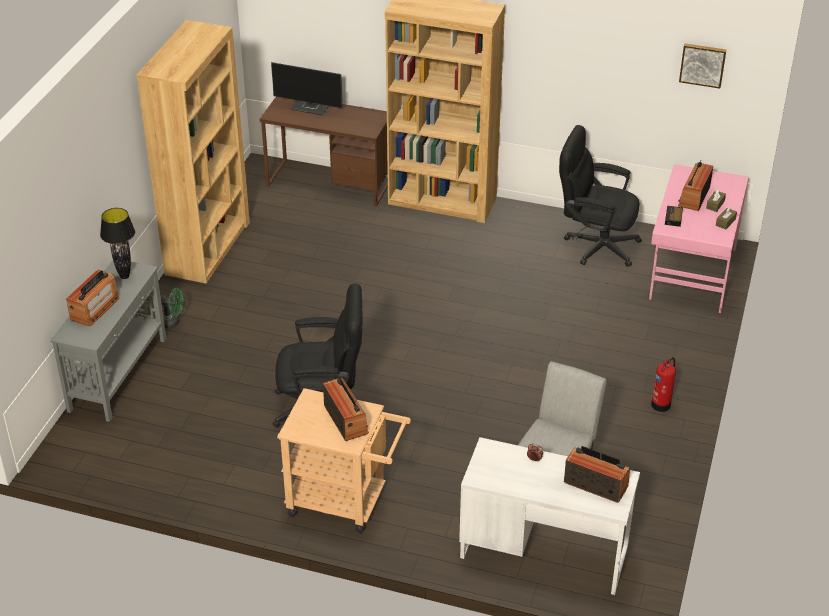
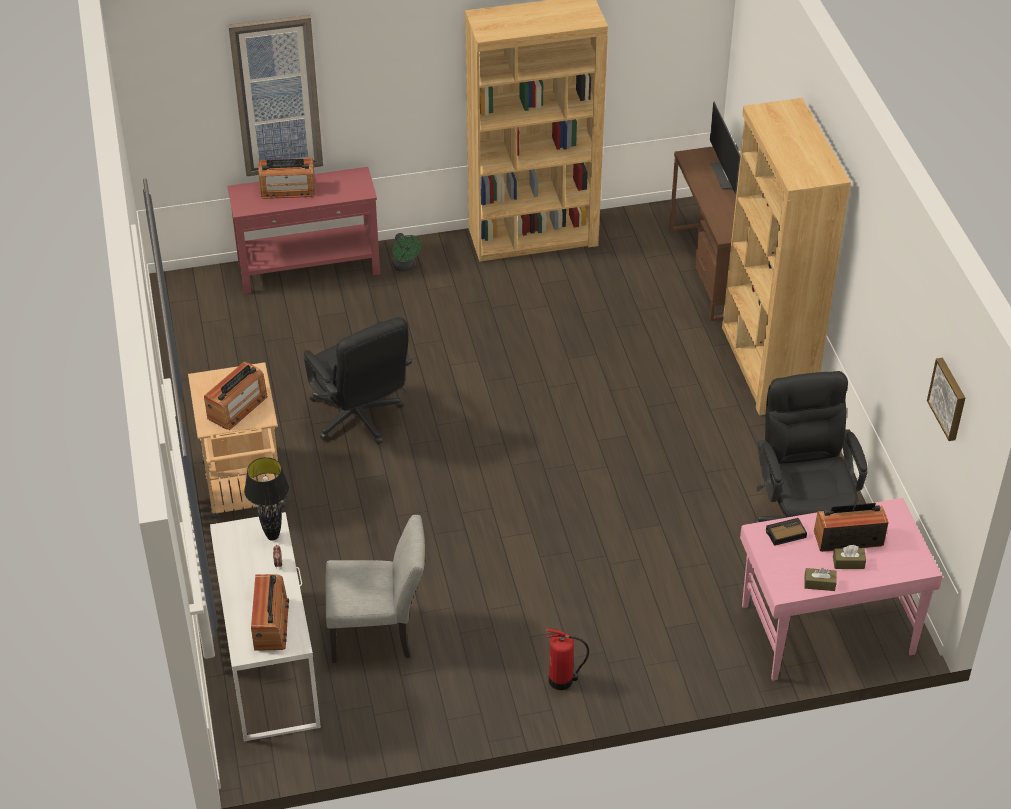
camera: 60 degrees right, 5 degrees up
(60, 229) = (276, 96): none -> picture
(119, 373) = (309, 268): grey console table -> red console table
(125, 276) = (346, 185): black table lamp -> black table lamp (273, 536)

